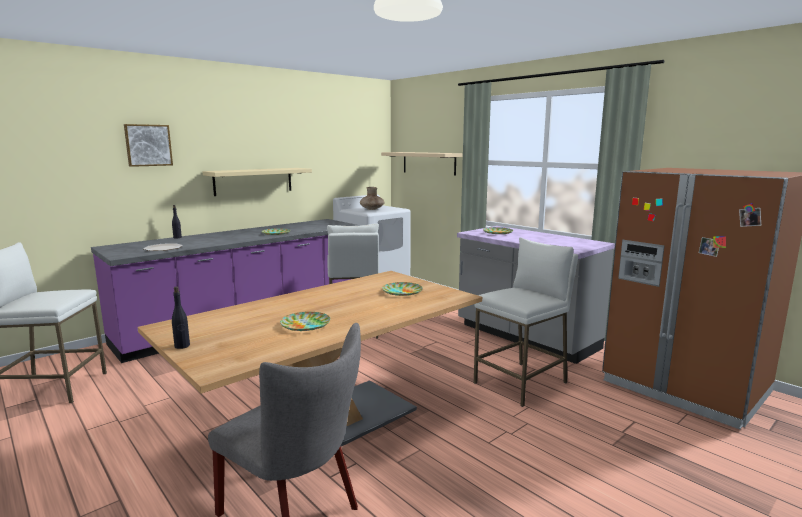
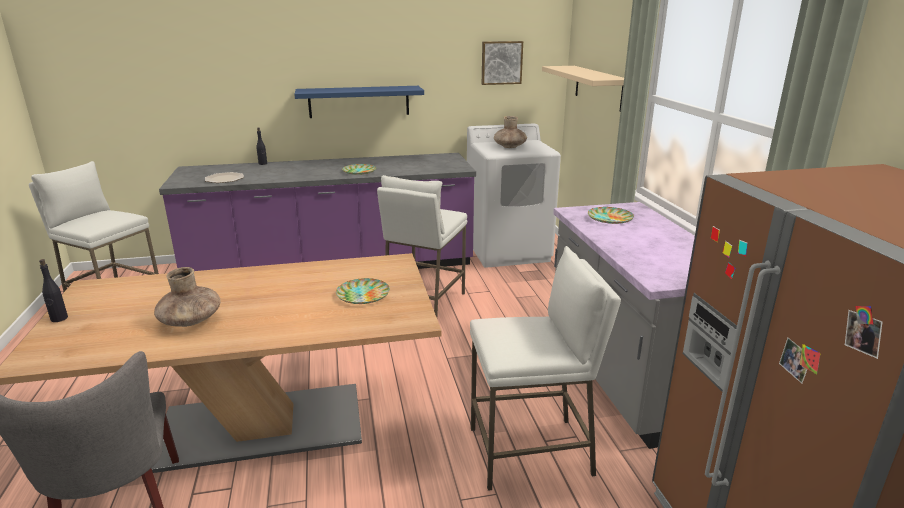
camera: 30 degrees right, 10 degrees up
(148, 145) = (234, 59): picture -> picture (501, 62)
(253, 181) = (359, 101): beige shelf -> blue shelf
(306, 324) = (190, 321): plate -> brown vase

